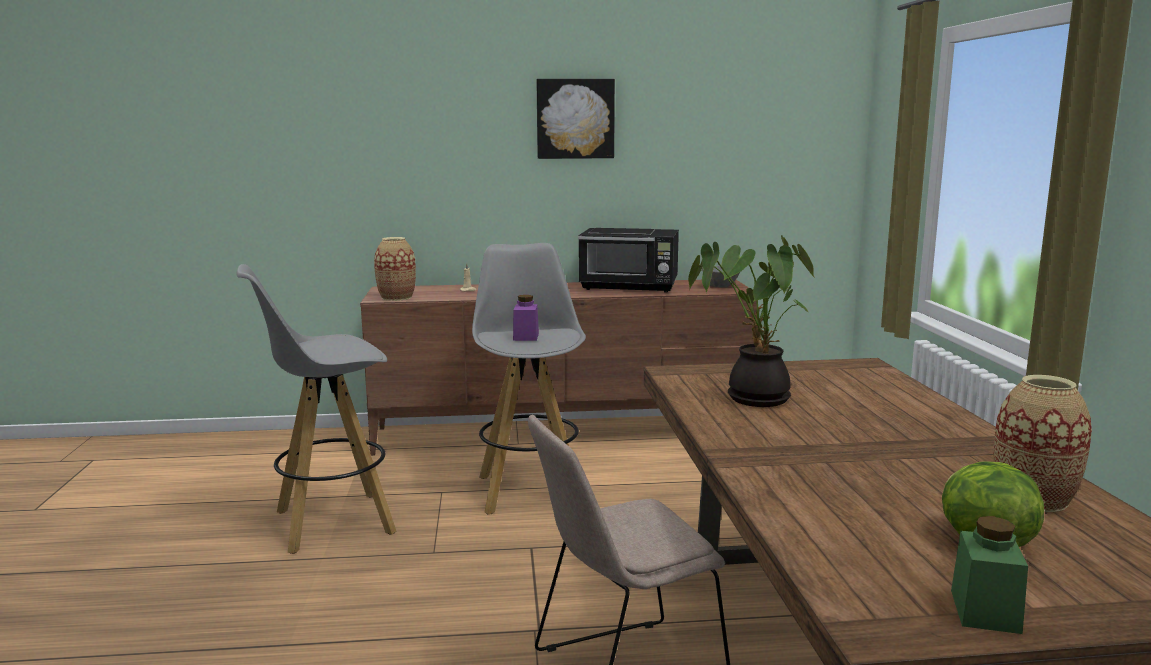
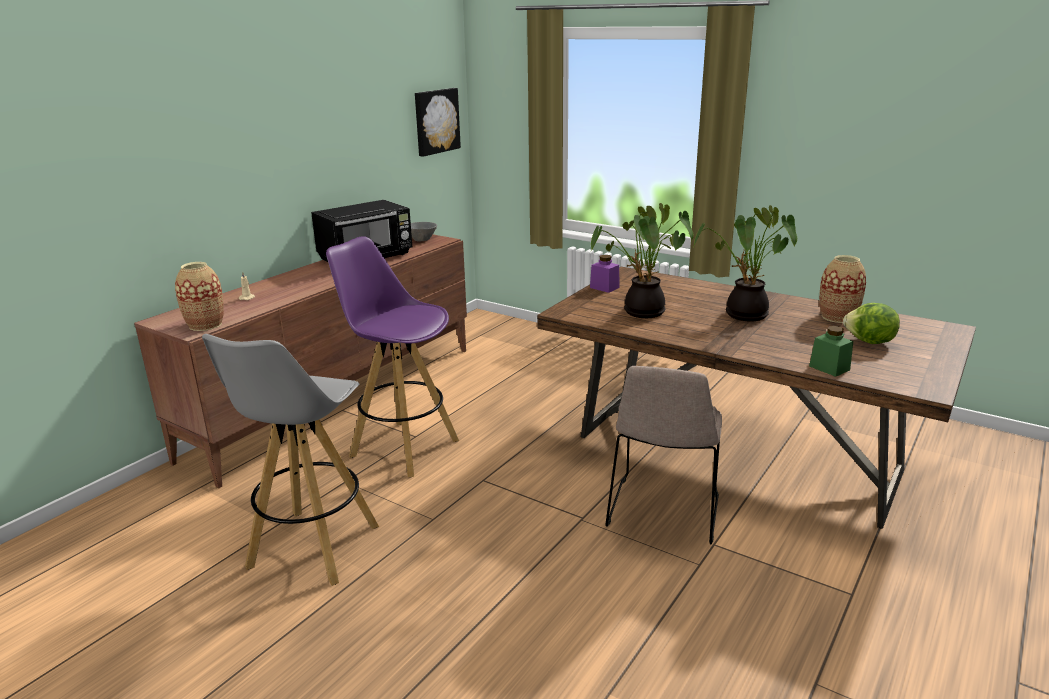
camera: 50 degrees left, 10 degrees up
(526, 337) = (404, 321): purple jar -> purple jar (604, 287)
(530, 490) = (403, 447): grey stool -> purple stool
(575, 119) = (287, 111): picture -> picture (436, 121)
(876, 443) = (742, 315): none -> potted plant
(985, 611) = (928, 367): green jar -> green jar (829, 368)

